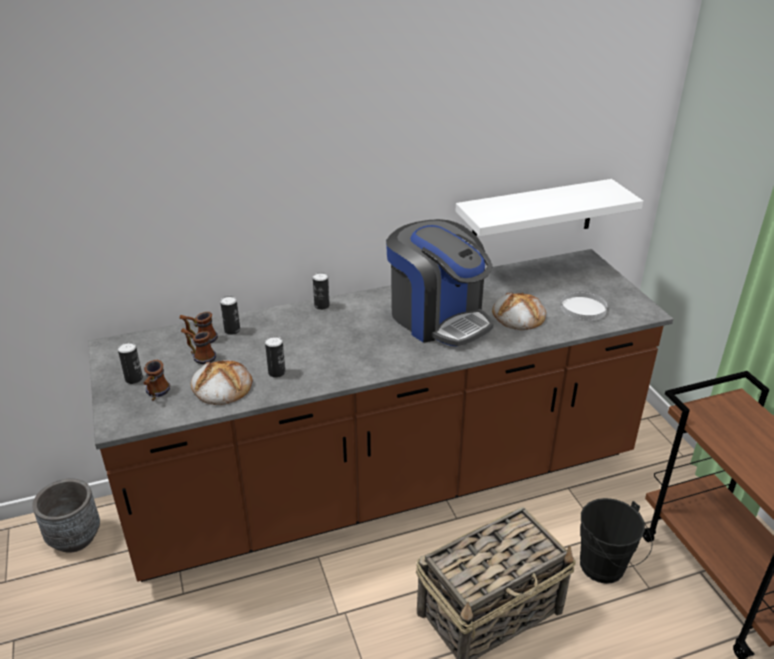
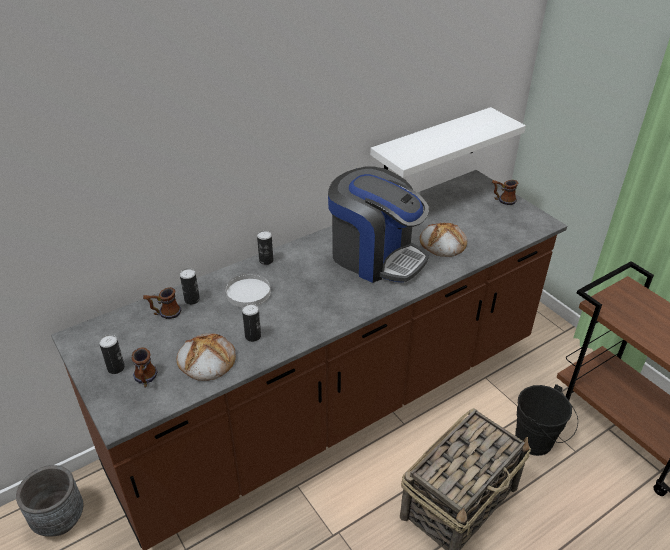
camera: 15 degrees left, 5 degrees up
(200, 356) = (171, 332): mug -> mug (502, 200)
(583, 308) = (493, 227): white plate -> white plate (248, 292)

